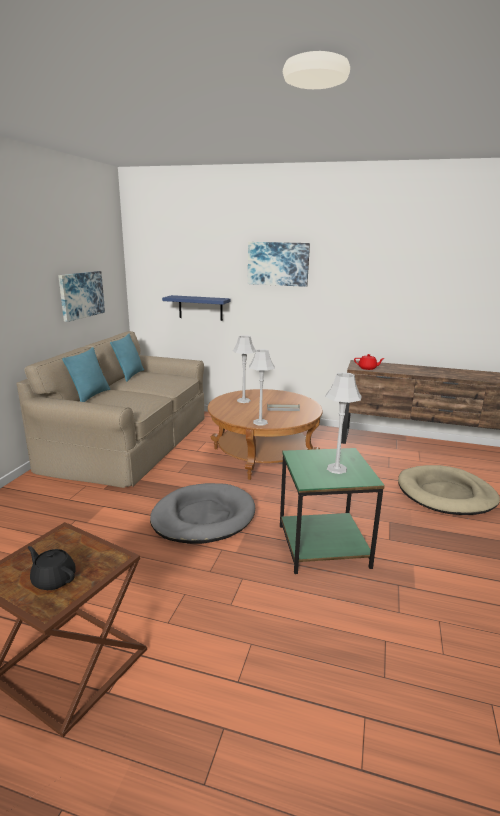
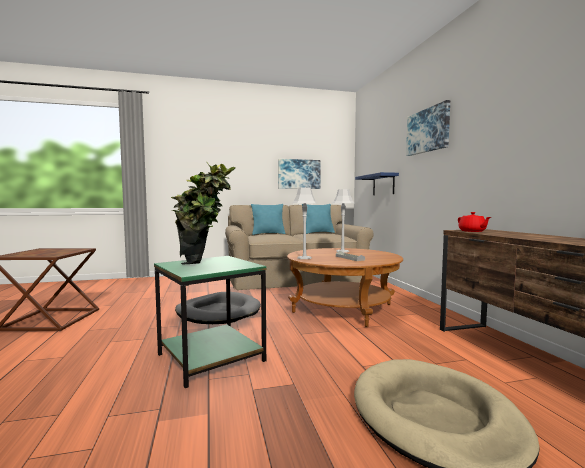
camera: 60 degrees right, 15 degrees down
(53, 579) = (35, 253): black teapot -> none
(337, 469) = (204, 265): grey table lamp -> potted plant

